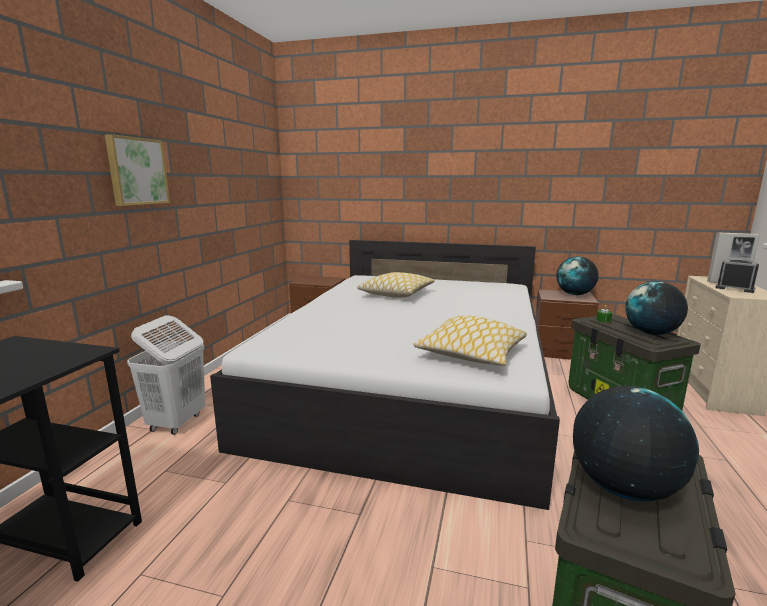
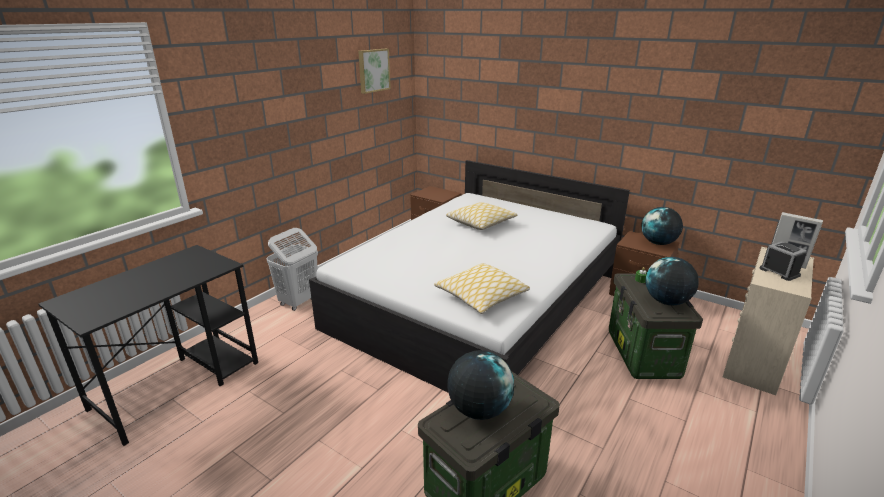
camera: 20 degrees right, 10 degrees up
(136, 171) = (278, 123): picture -> picture (373, 70)

